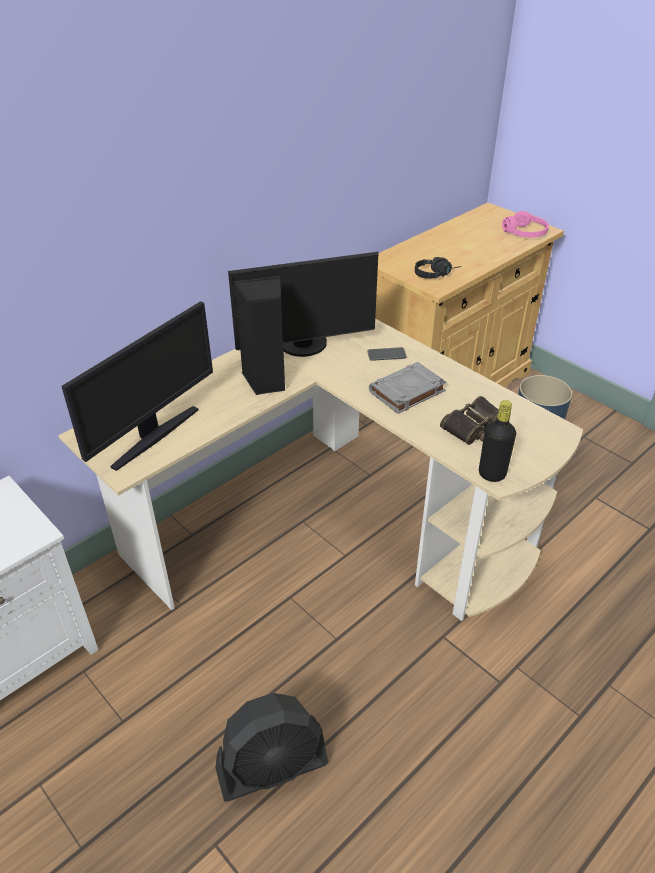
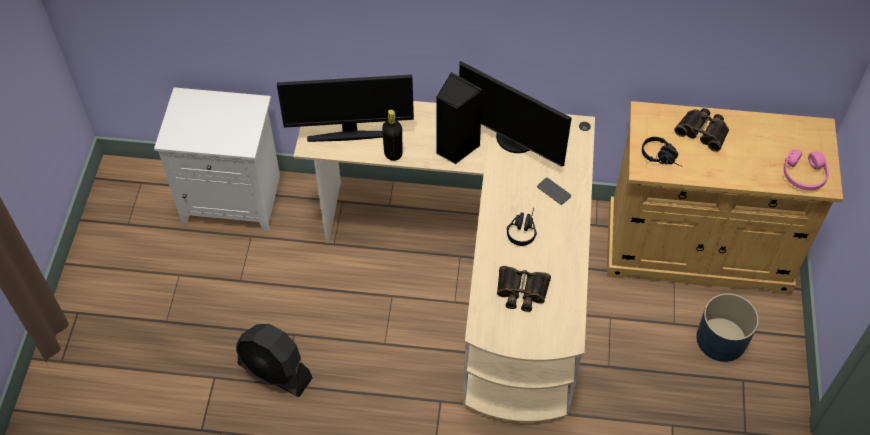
camera: 50 degrees right, 15 degrees up
(406, 392) = (522, 229): grey book -> black headphones
(434, 248) = (703, 131): none -> binoculars
(492, 474) = (482, 325): black bottle -> black bottle (393, 154)

